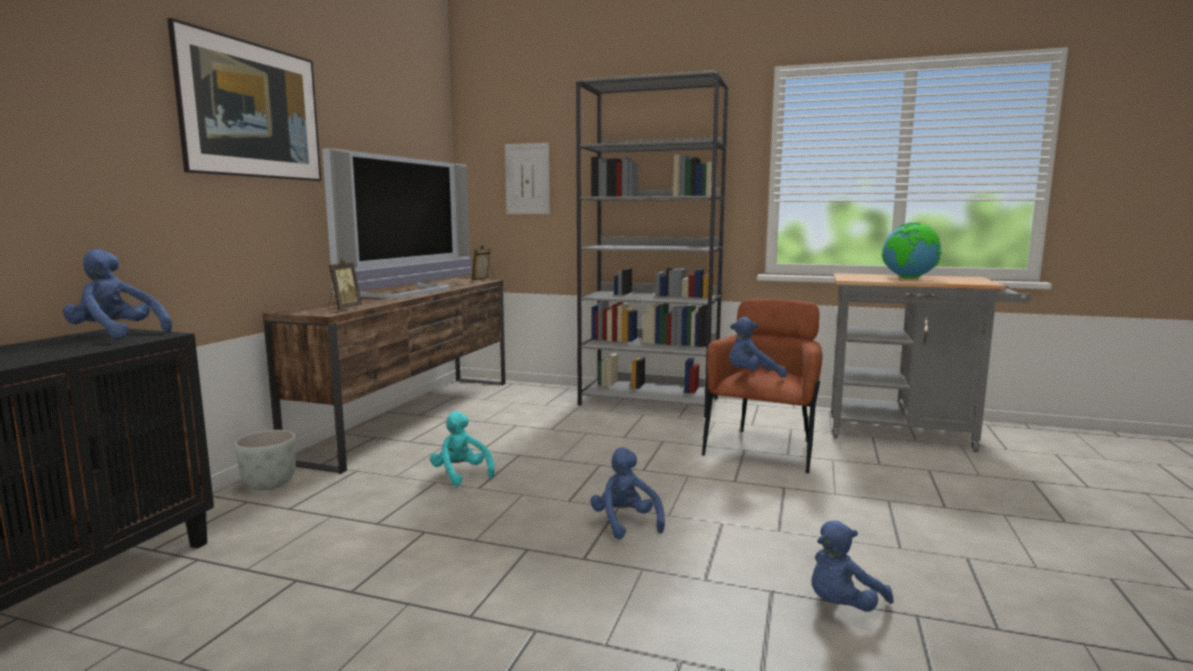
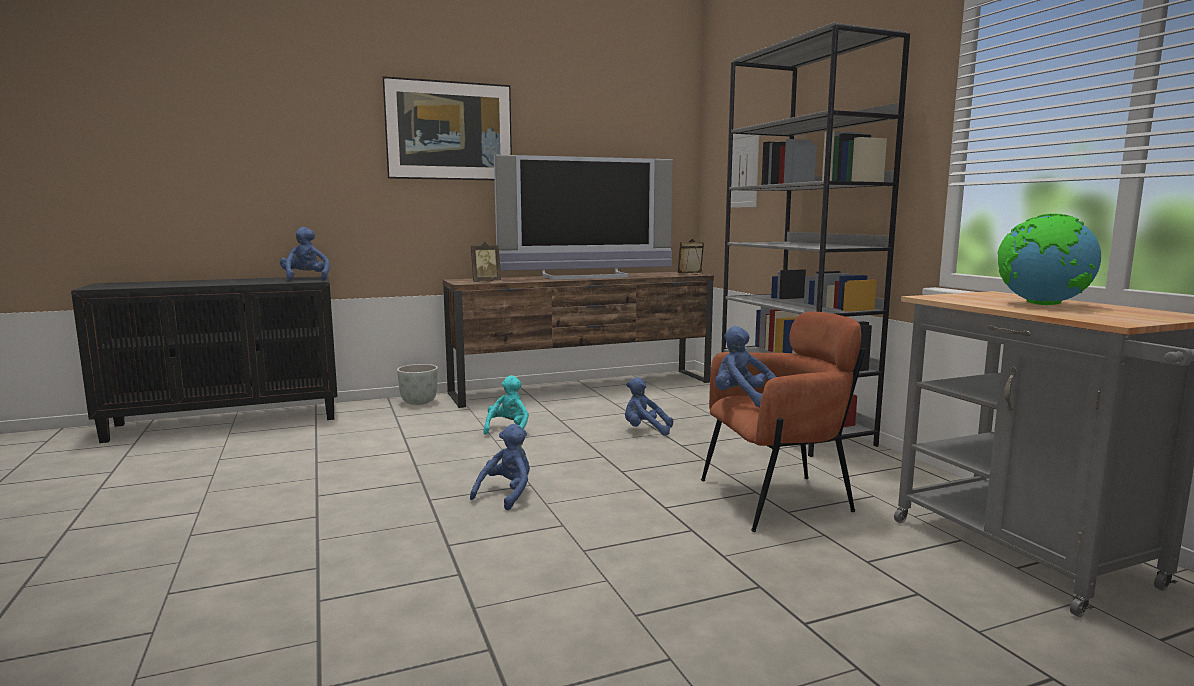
camera: 50 degrees right, 0 degrees up
(842, 606) = (467, 609): blue plush toy -> blue plush toy (645, 430)

